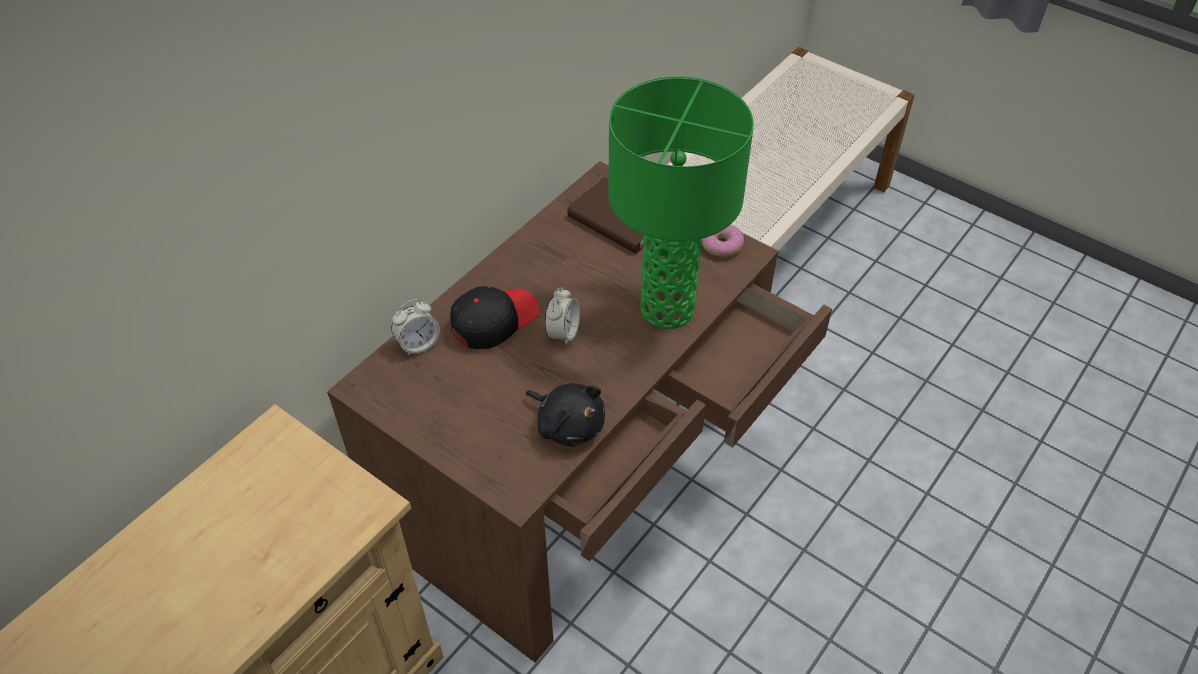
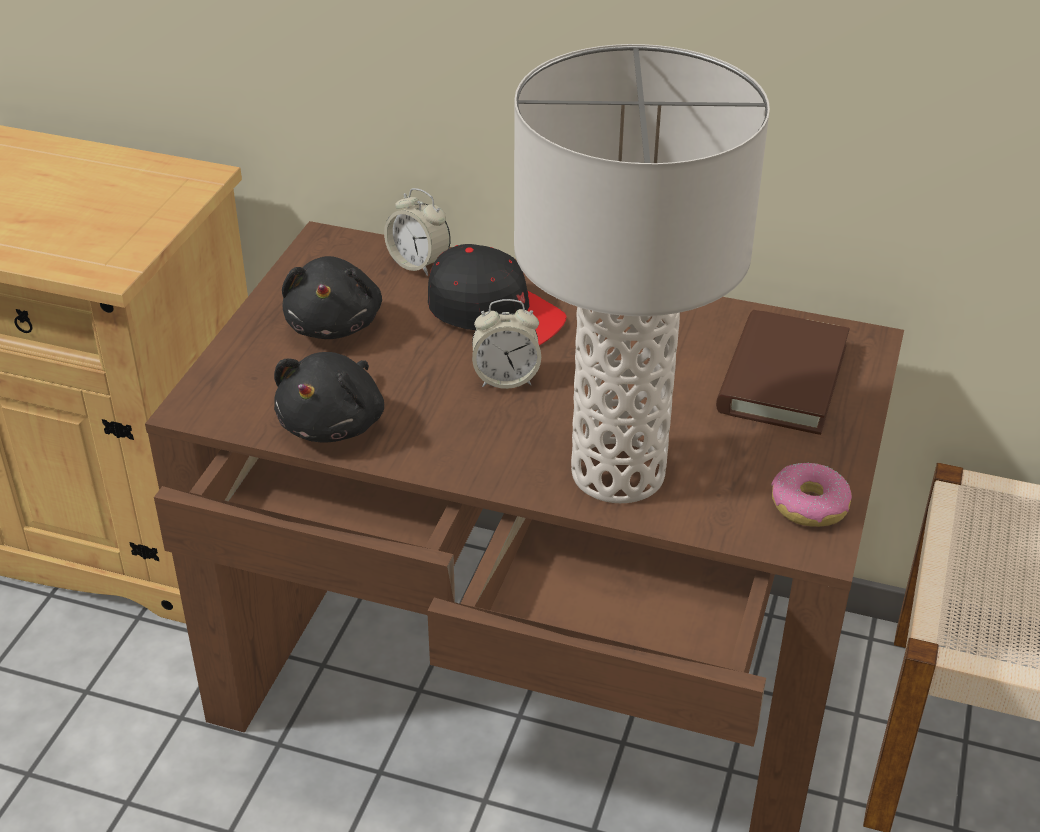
camera: 70 degrees right, 10 degrees down
(463, 403) = (334, 324): none -> black plush toy
(667, 310) = (616, 473): green table lamp -> white table lamp

